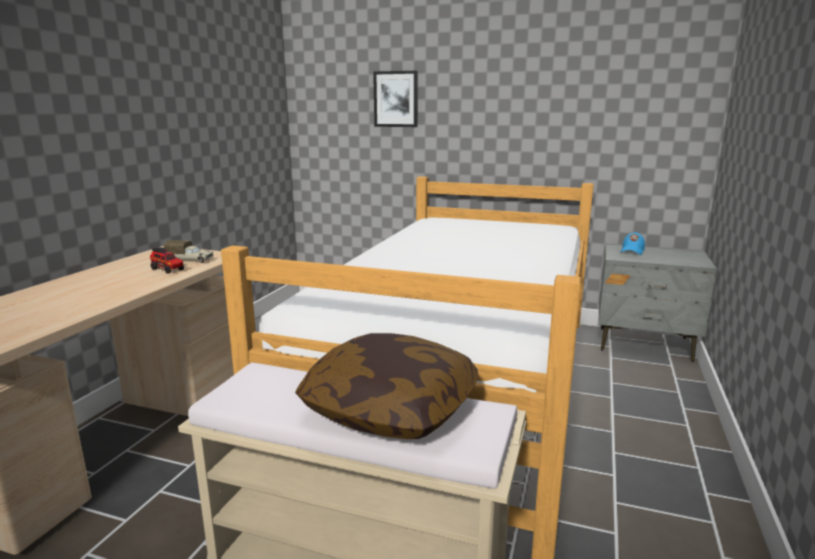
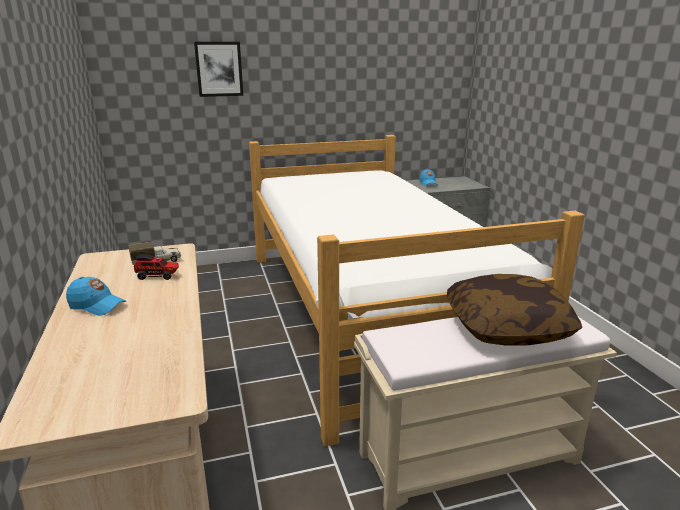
camera: 35 degrees left, 5 degrees up
(91, 279) = (97, 306): none -> blue cap

